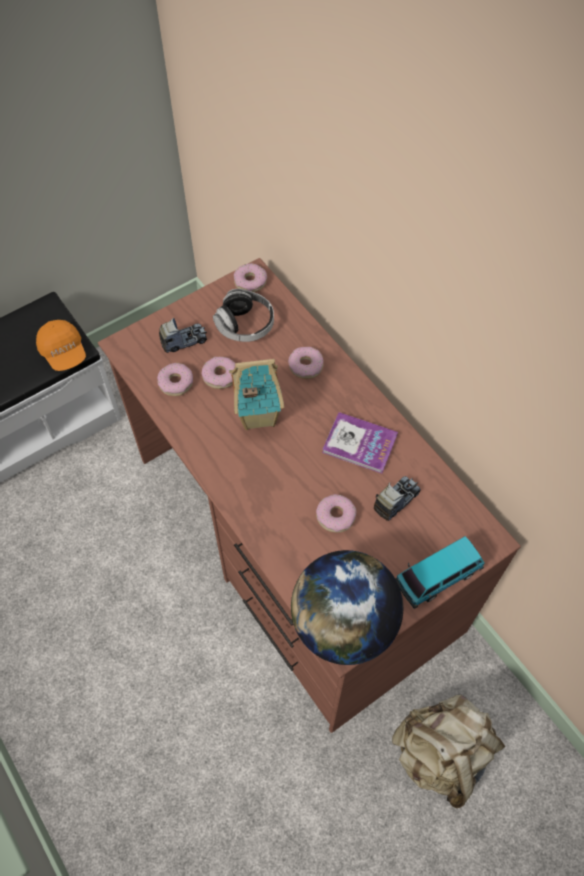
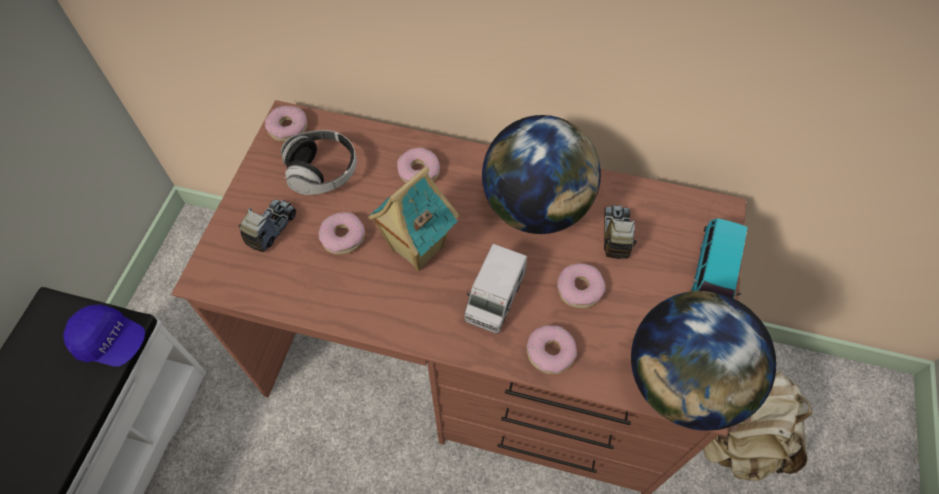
camera: 40 degrees left, 0 degrees up
(64, 352) = (111, 341): orange cap -> blue cap
(175, 383) = (301, 275): donut -> donut (550, 352)
(276, 481) = (494, 298): none -> toy truck
(359, 444) = (536, 208): book -> globe

